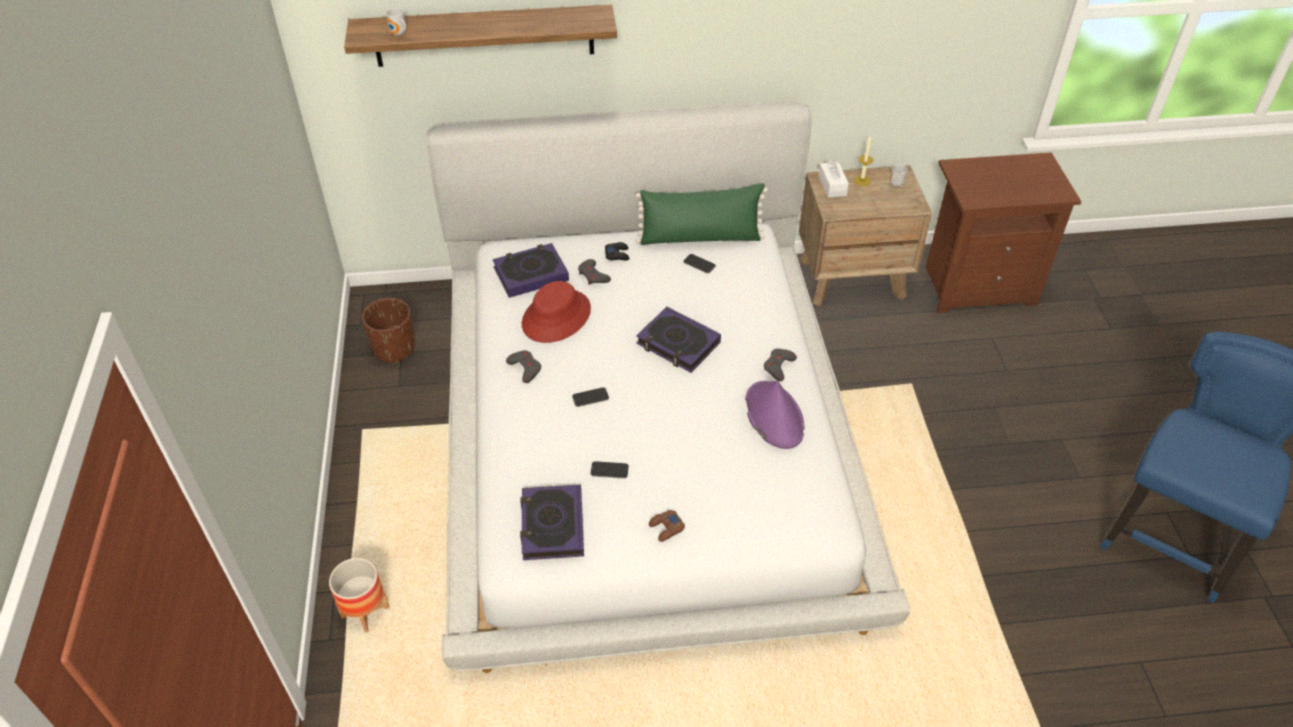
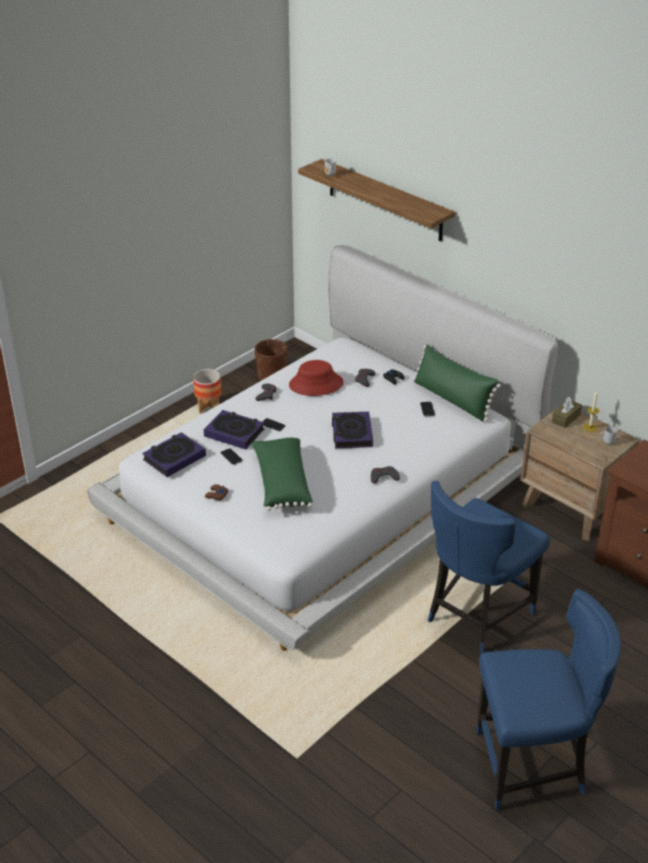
camera: 50 degrees right, 10 degrees down
(365, 612) = (102, 466): planter -> planter (208, 407)
(531, 274) = (336, 360): book -> book (234, 433)
(705, 455) = (281, 483): none -> green pillow
(773, 415) = (342, 493): purple hat -> none
(832, 186) = (566, 418): white tissue box -> brown tissue box
(941, 441) = (476, 616): none -> blue chair

